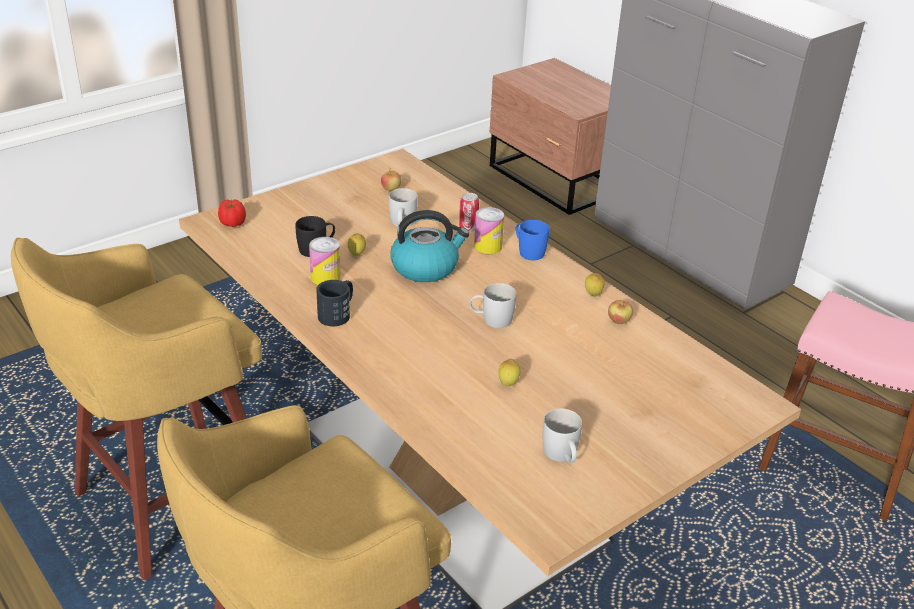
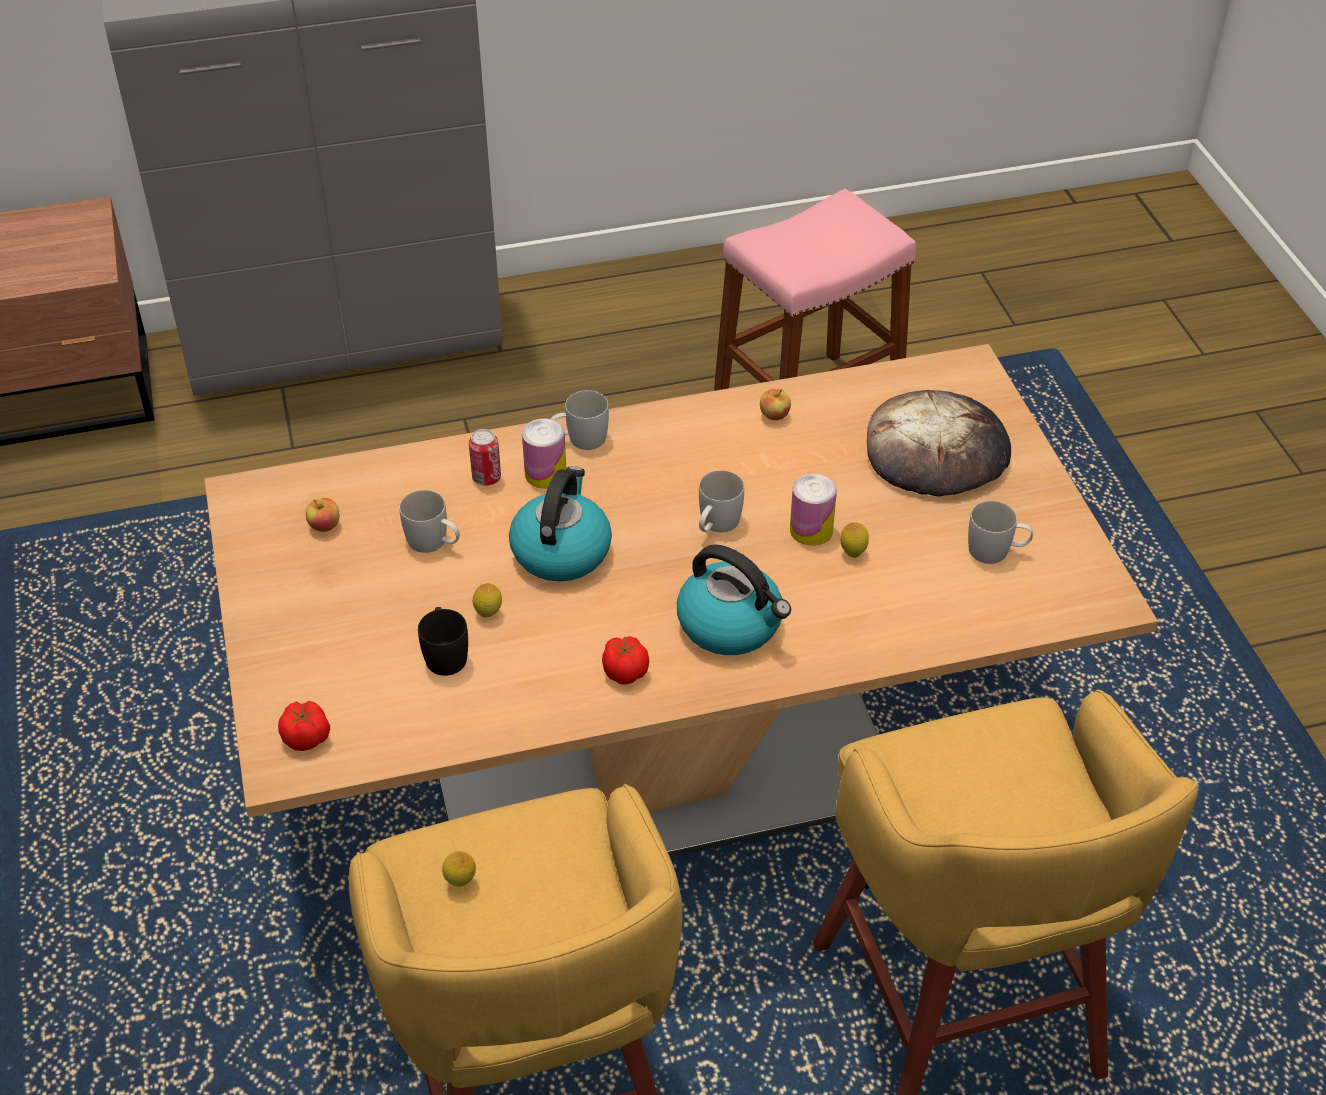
camera: 65 degrees left, 10 degrees up
(325, 278) = (529, 663): can -> can (811, 530)
(338, 313) = (624, 672): black mug -> tomato
(404, 345) = (731, 625): none -> kettle
(528, 251) = (579, 439): blue mug -> white mug
(593, 295) = (711, 418): lemon -> lemon (460, 882)
(648, 404) = (936, 451): none -> bread

